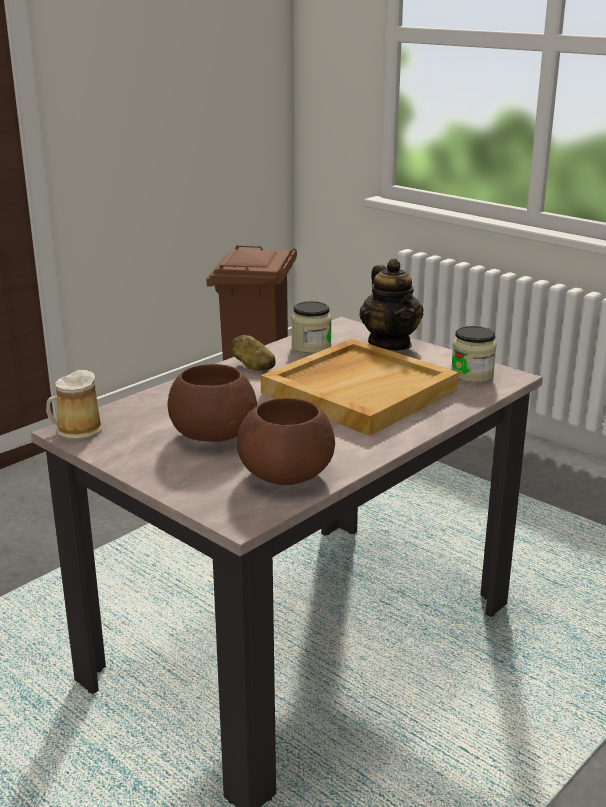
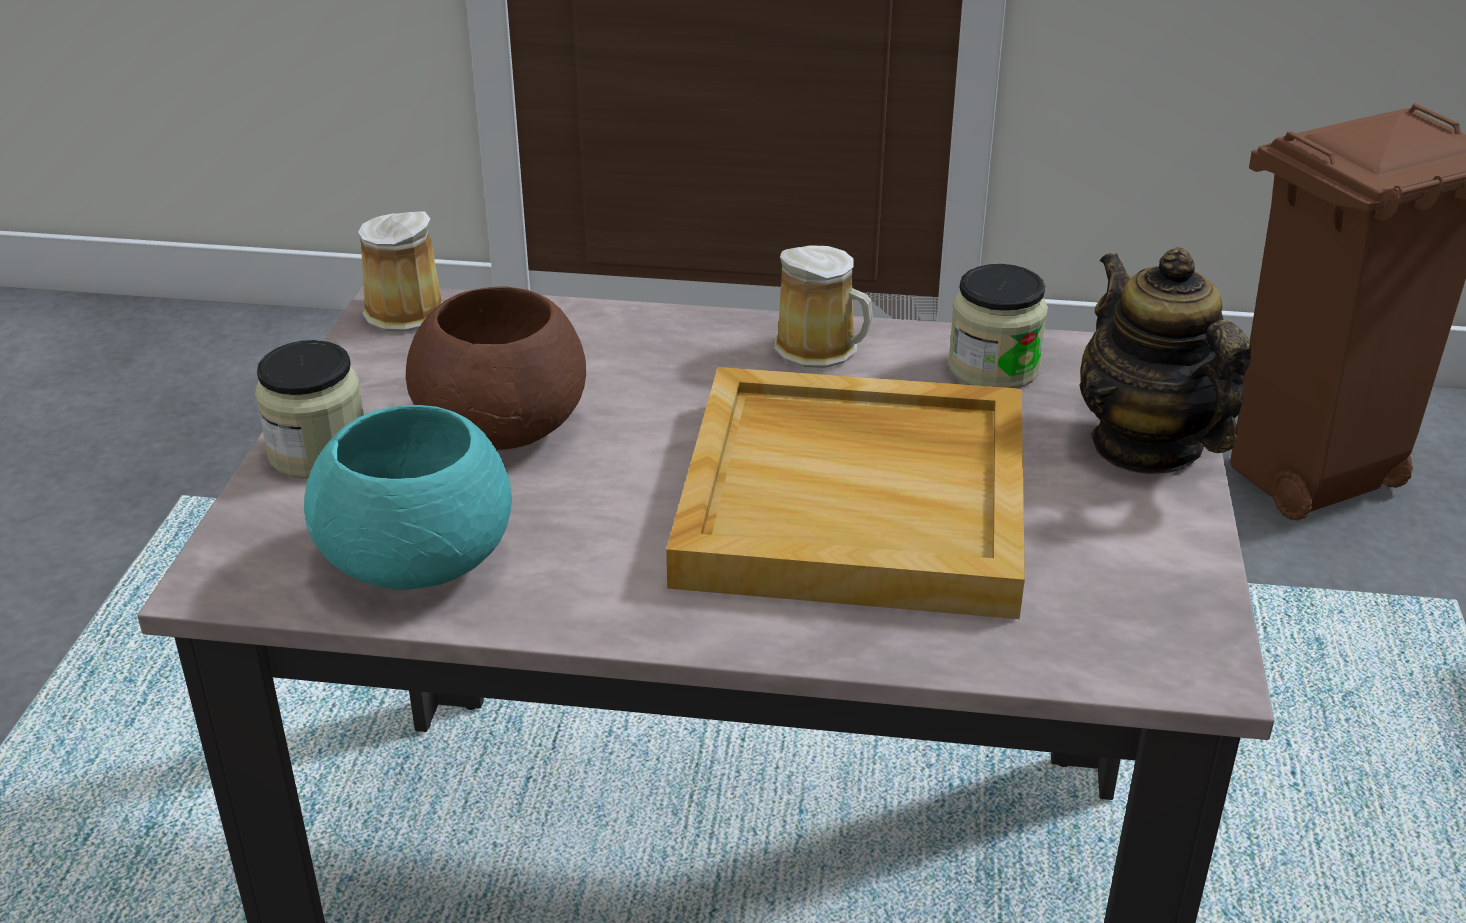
camera: 55 degrees right, 10 degrees up
(253, 366) = (821, 349): potato -> mug
(288, 474) = (420, 561): brown bowl -> turquoise bowl
(390, 343) = (1146, 445): teapot -> teapot turned 120 degrees clockwise
(472, 375) = (1130, 609): jar -> jar (318, 452)

